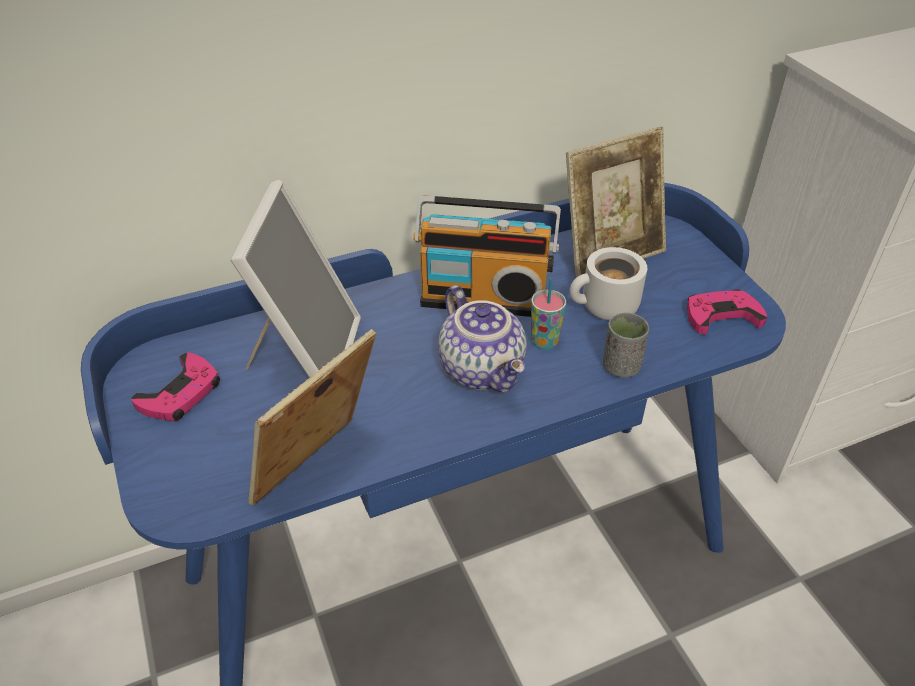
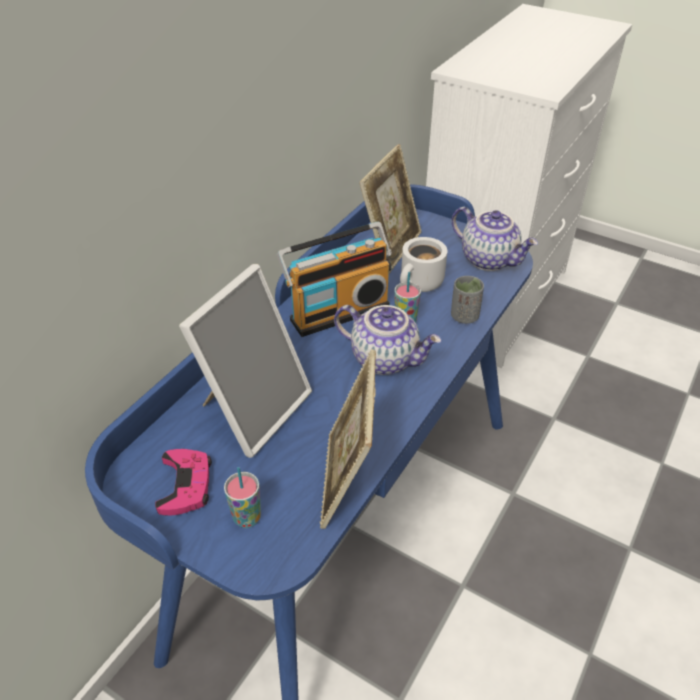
camera: 35 degrees left, 0 degrees up
(198, 454) = (247, 518): none -> cup
(305, 355) = (253, 409): picture frame -> picture frame turned 60 degrees clockwise
(721, 316) = (489, 259): pink game controller -> teapot

